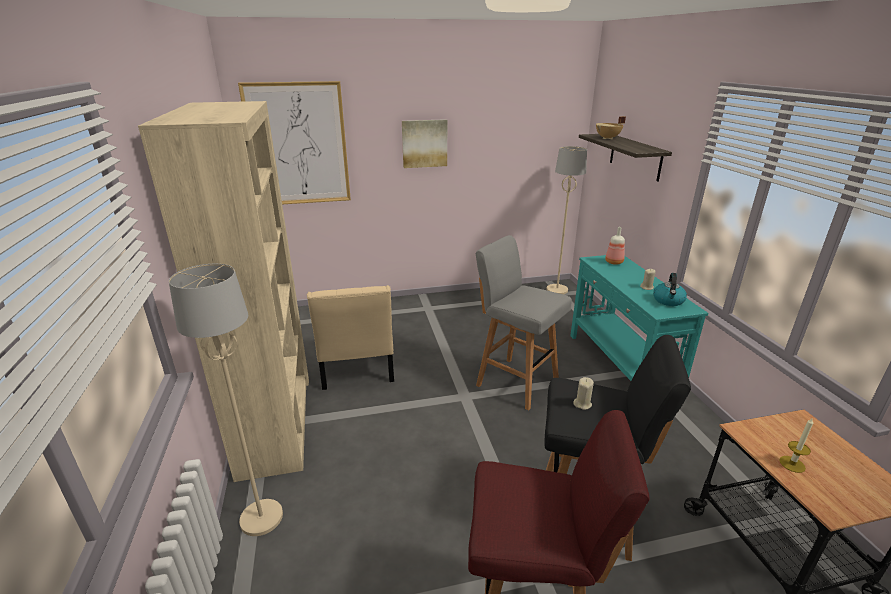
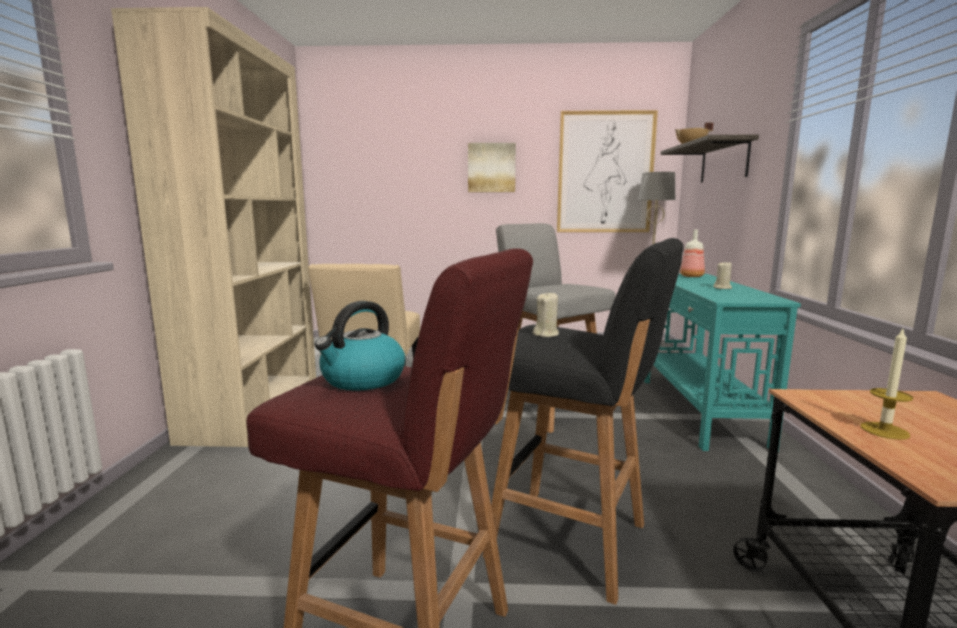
camera: 15 degrees right, 15 degrees down
(261, 518) = (168, 477): beige floor lamp -> none
(298, 145) = (364, 164): picture -> picture (605, 173)
(668, 301) = (746, 295): kettle -> kettle (362, 380)

